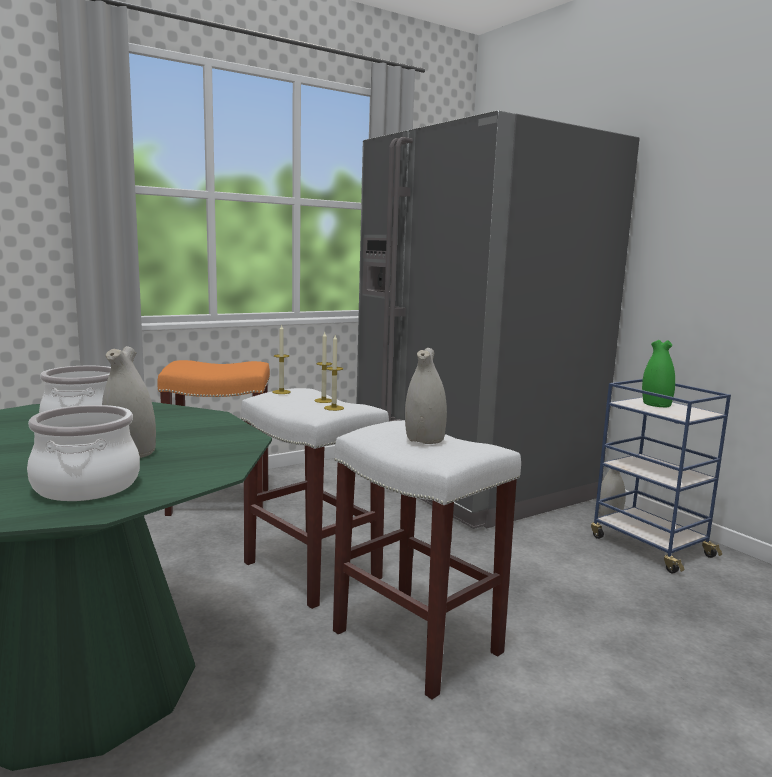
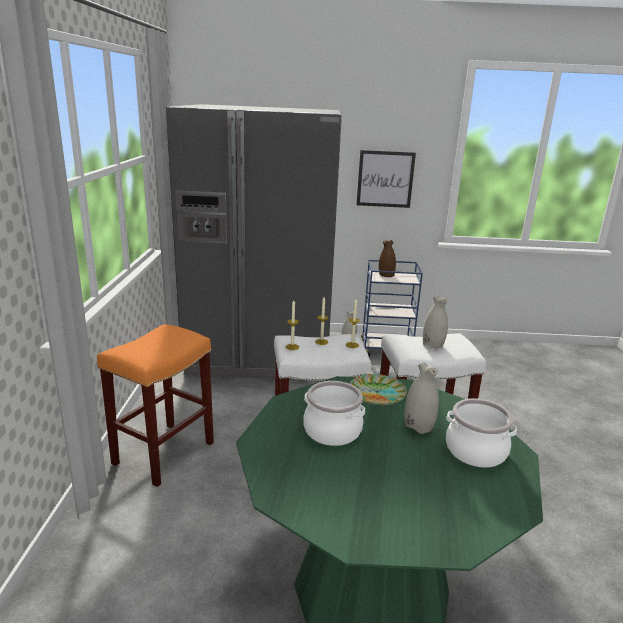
camera: 55 degrees left, 10 degrees up
(204, 429) = (377, 393): none -> plate
(656, 404) = (386, 275): green vase -> brown vase
(706, 244) = (385, 179): none -> picture

